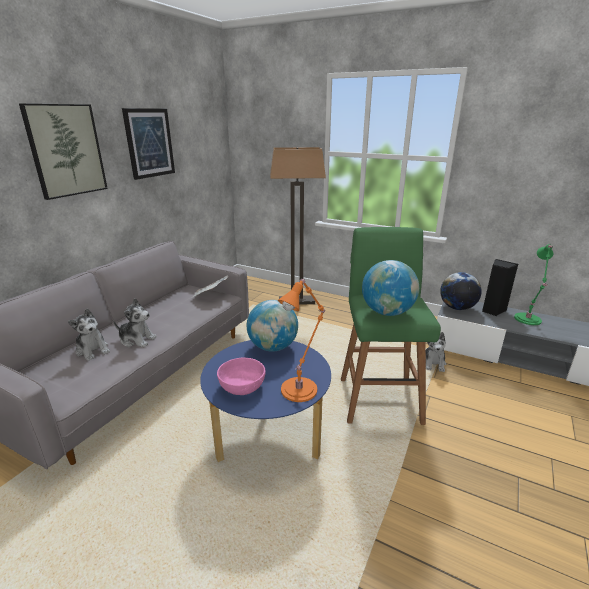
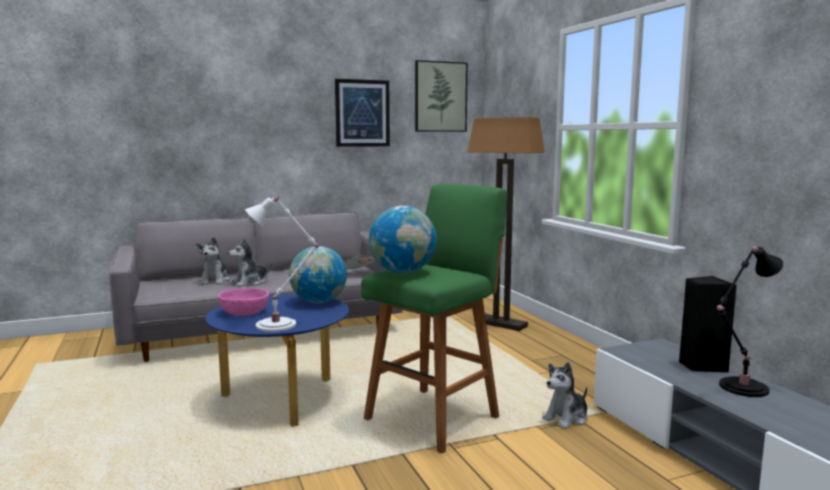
camera: 40 degrees right, 15 degrees down
(66, 150) = (268, 112): picture -> picture (440, 97)
(137, 340) = (250, 282): plush toy -> plush toy turned 90 degrees clockwise
(301, 388) = (279, 325): orange table lamp -> white table lamp
(457, 308) = (646, 350): globe -> none
(527, 320) = (740, 388): green table lamp -> black table lamp

